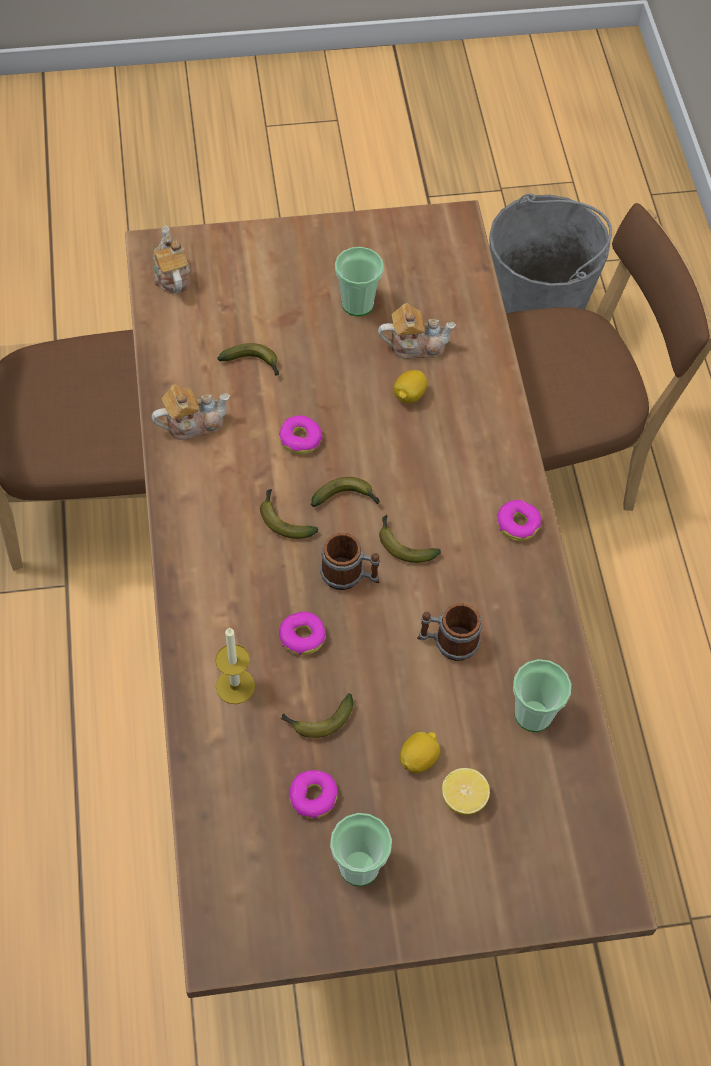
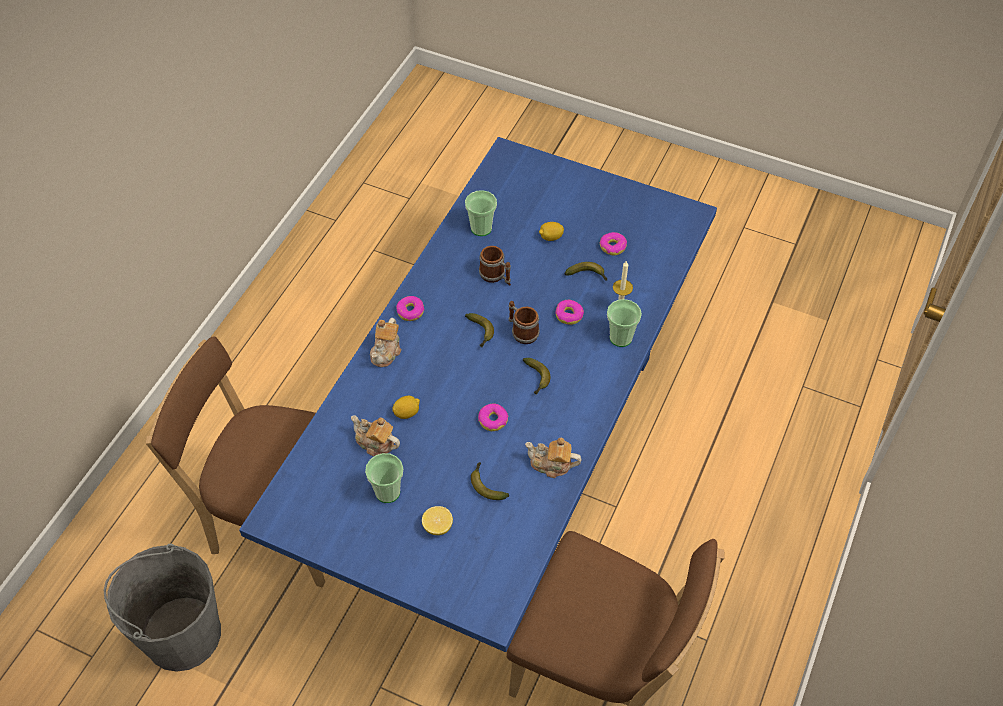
camera: 145 degrees left, 5 degrees down
(171, 275) = (496, 585): teapot -> teapot (386, 351)
(347, 499) = (492, 372): banana -> none
(347, 671) = (501, 463): brown dining table -> blue dining table
(359, 866) = (610, 212): cup -> cup (620, 338)
(464, 798) = (542, 213): lemon -> lemon (437, 526)

